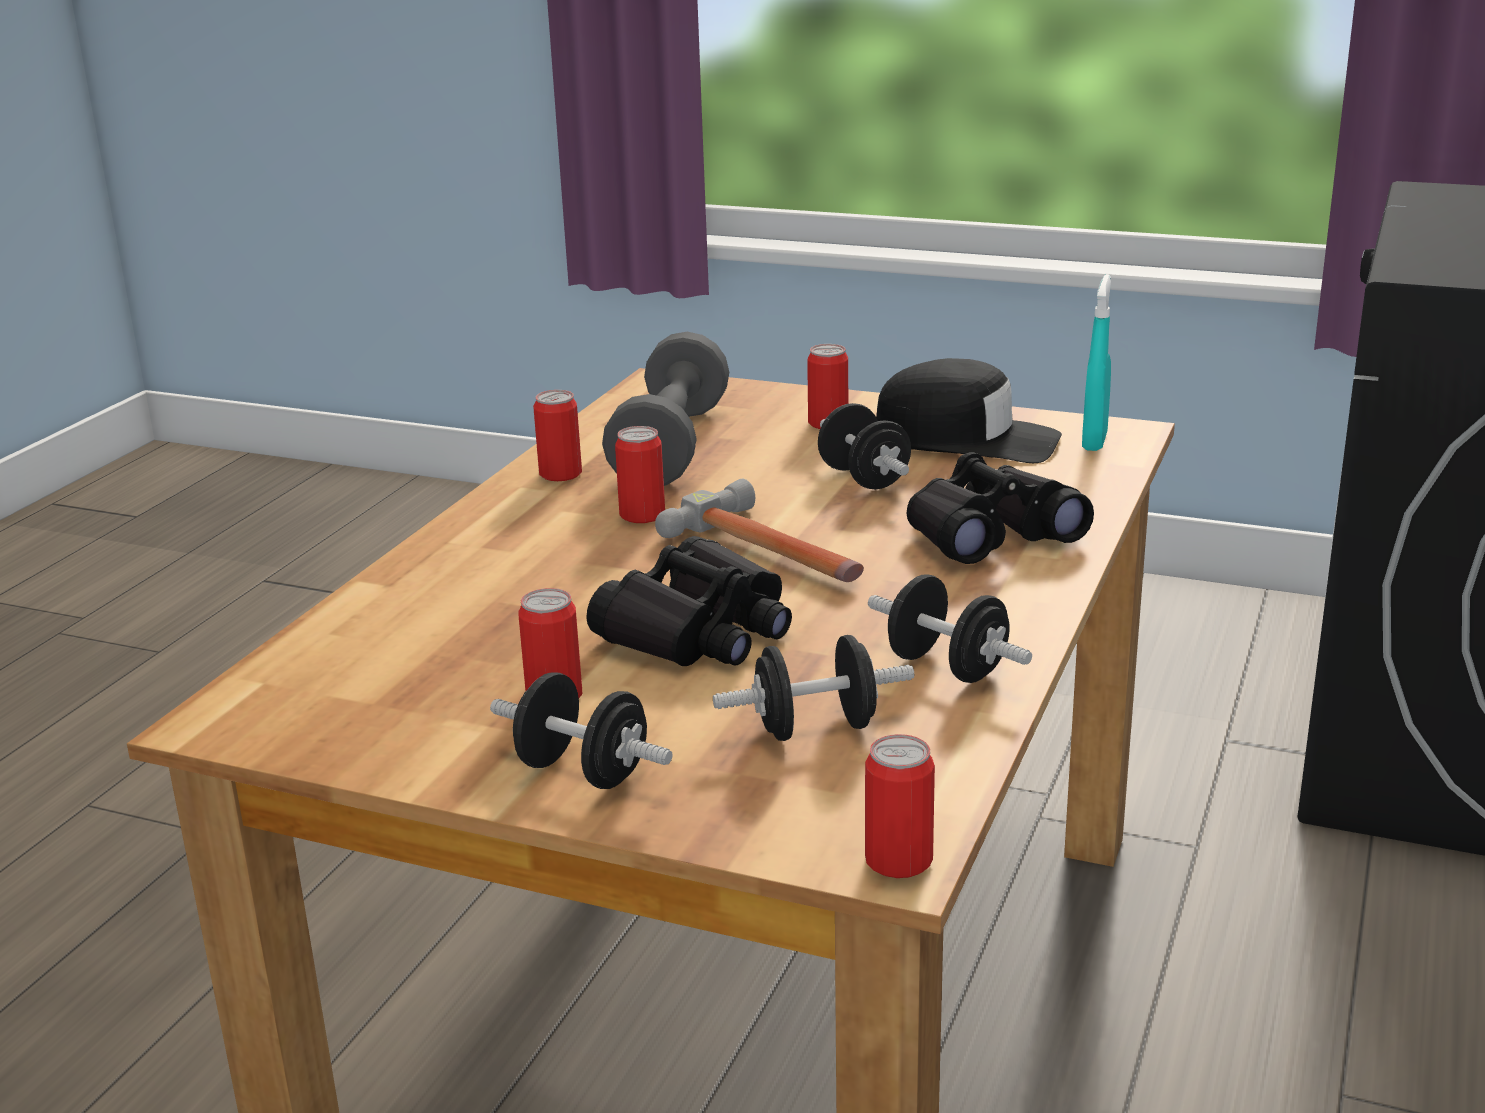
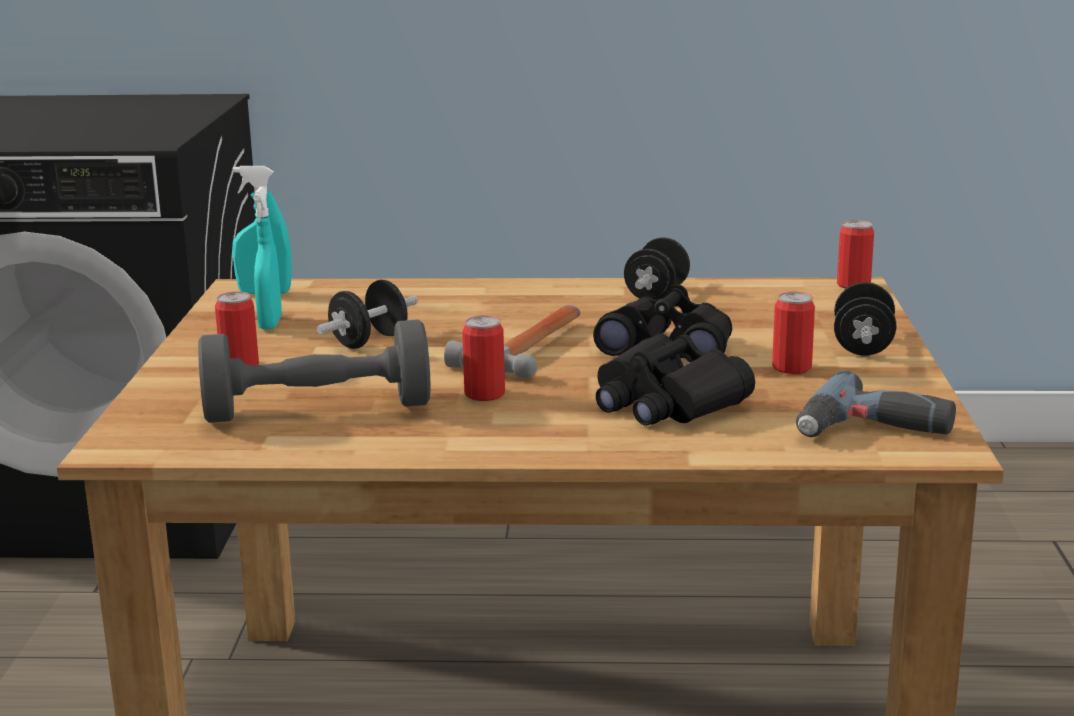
camera: 110 degrees left, 5 degrees down
(309, 694) = (874, 431): none -> power drill
(560, 474) = (406, 439): can -> none
(815, 728) = (755, 310): black dumbbell -> none
(966, 439) = (270, 323): black cap -> turquoise spray bottle
(989, 534) = (458, 302): black binoculars -> black binoculars (665, 403)

